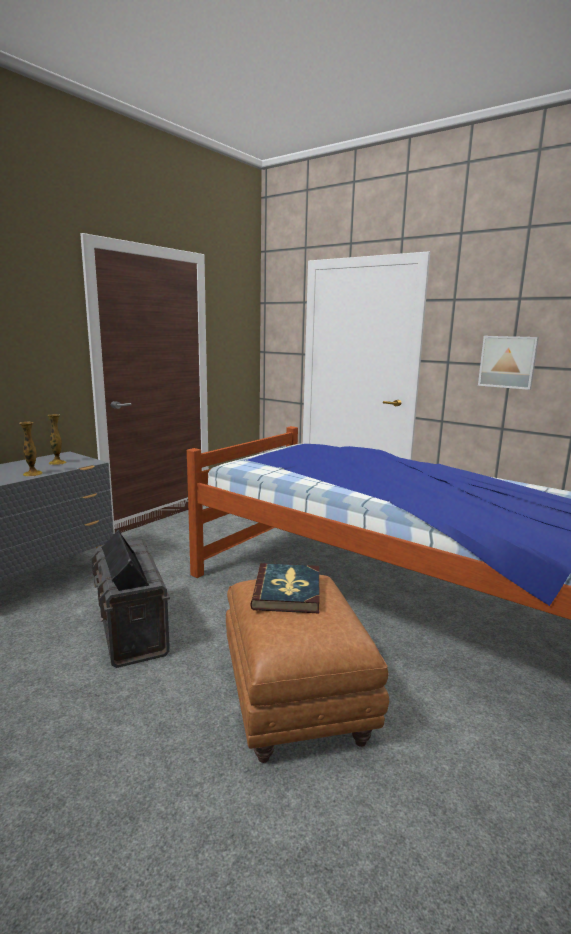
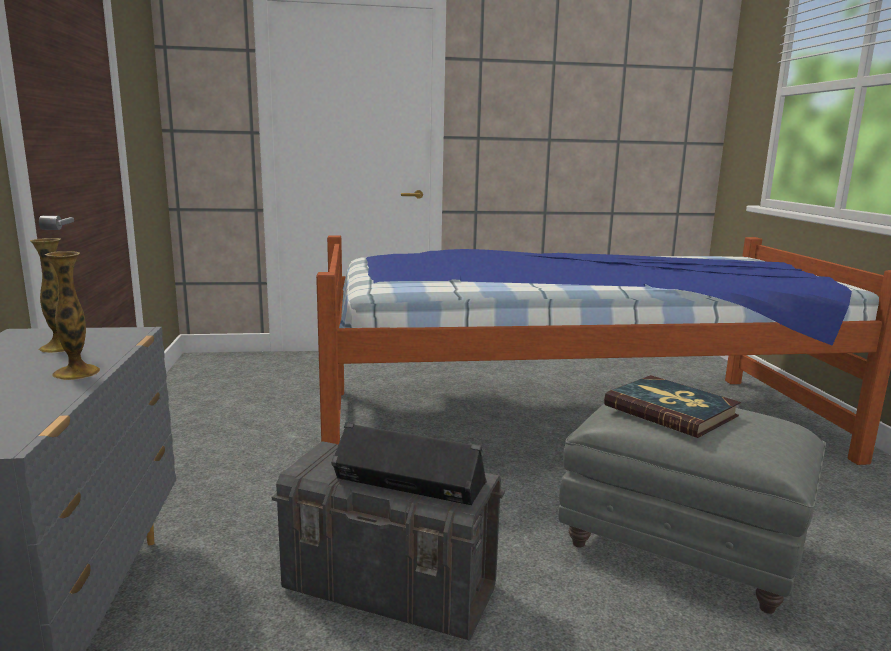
camera: 45 degrees left, 0 degrees up
(296, 701) = (683, 546): brown ottoman -> grey ottoman
(508, 362) = (547, 135): picture -> none

